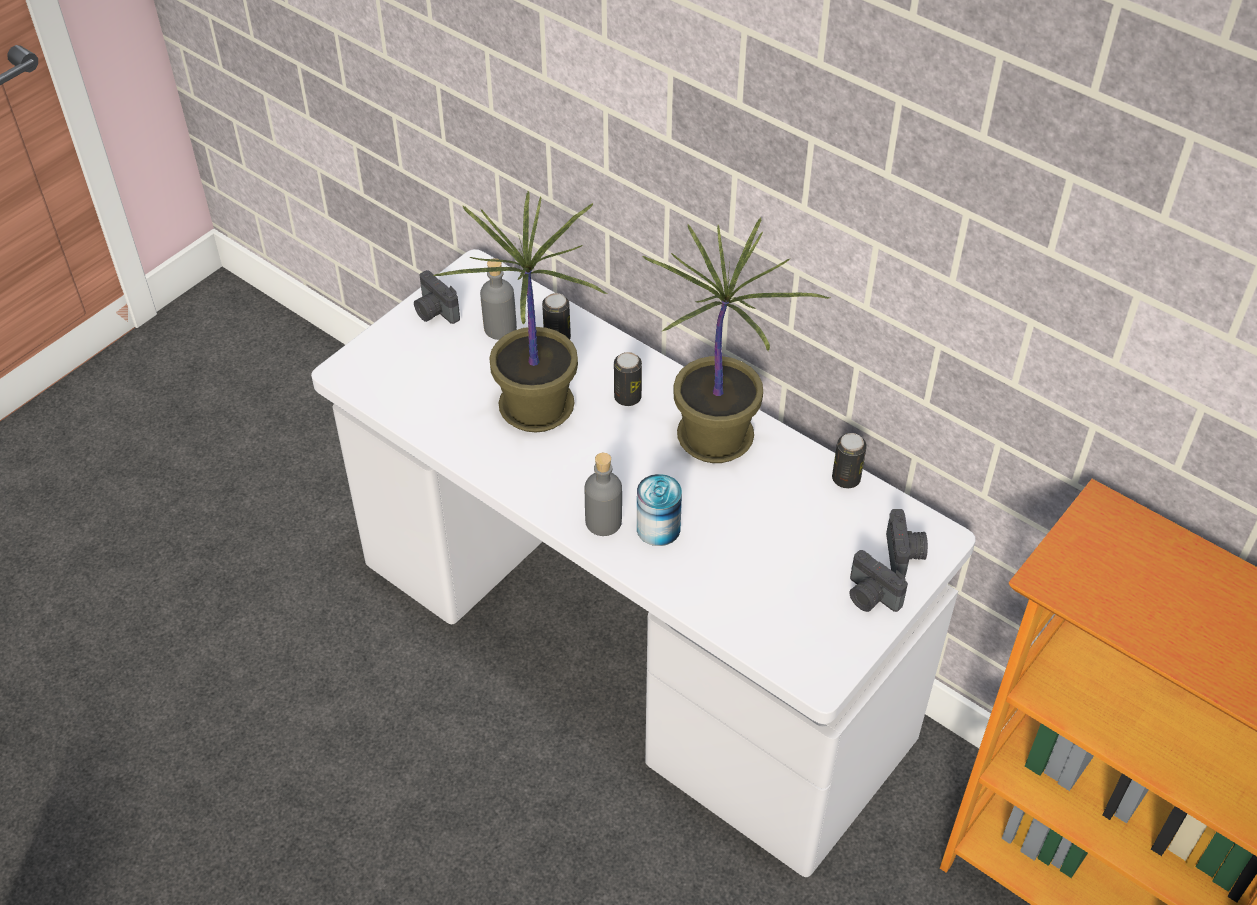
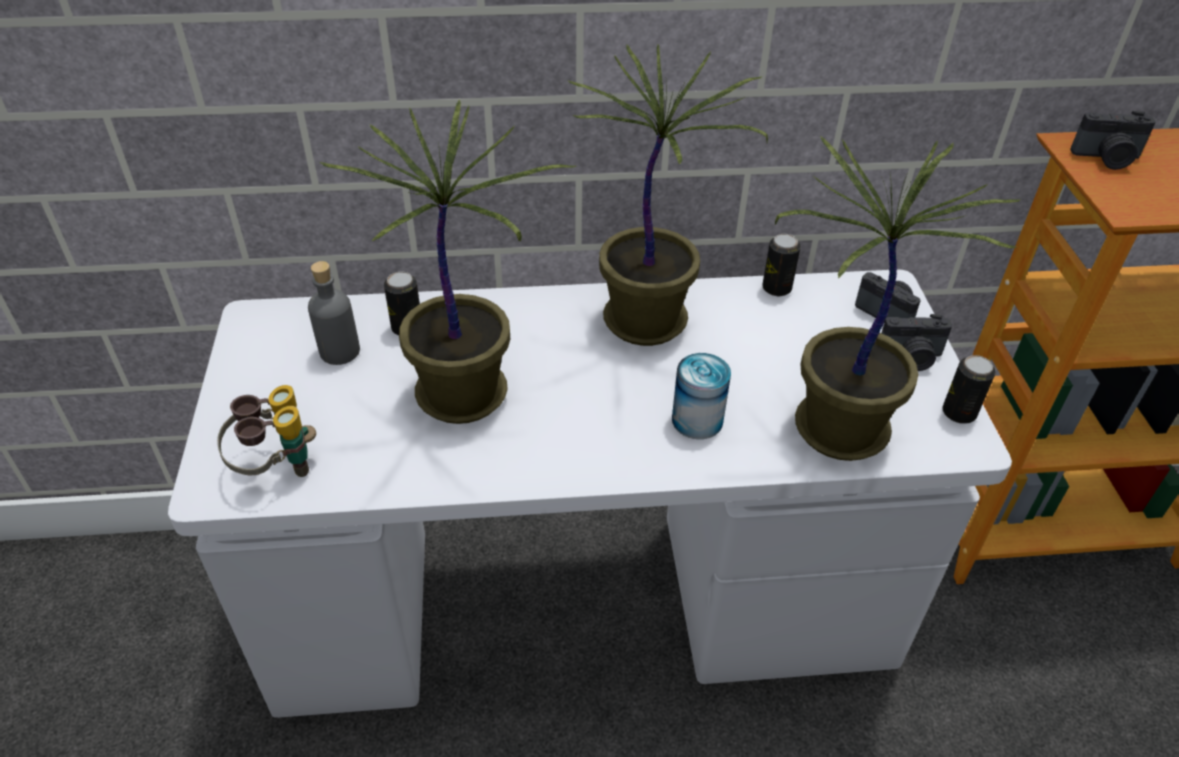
camera: 45 degrees left, 5 degrees down
(389, 382) = (277, 467): none -> binoculars
(434, 312) = (251, 376): camera -> camera (1107, 158)
(603, 522) = (646, 448): grey bottle -> none
(627, 397) = (532, 336): can -> can (958, 413)
(739, 603) = (837, 432): none -> potted plant

